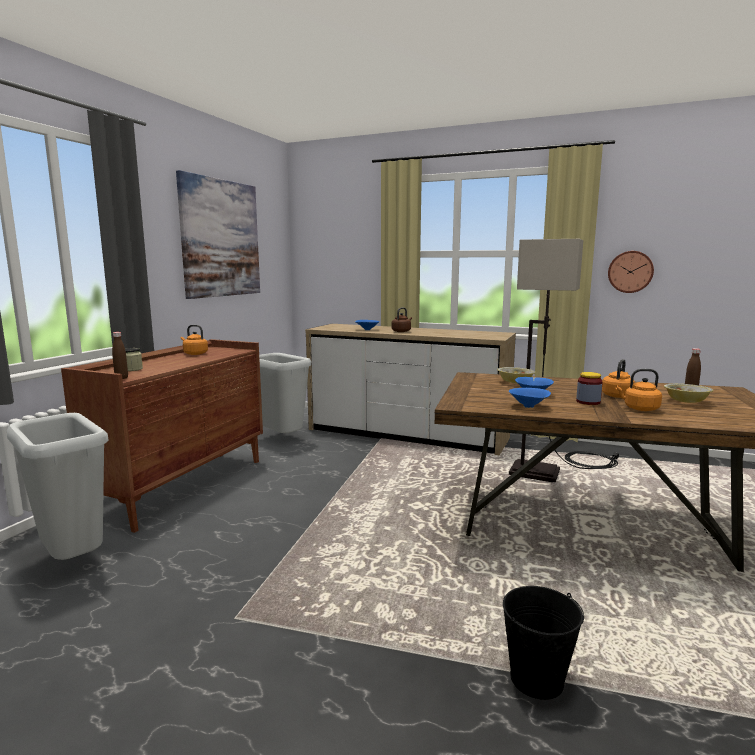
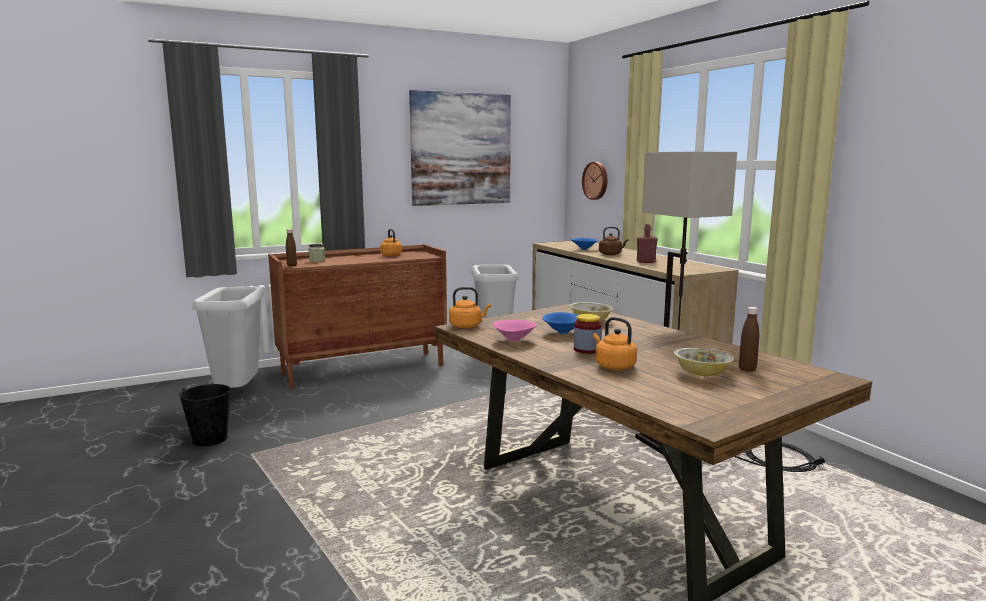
camera: 40 degrees right, 0 degrees up
(447, 334) = (645, 262): none -> red bottle
(529, 407) = (514, 341): blue bowl -> pink bowl
(536, 678) = (333, 568): black bucket -> black bucket (210, 439)
(617, 395) = (646, 352): orange kettle -> orange kettle (467, 326)
(630, 272) = (894, 195): wall clock -> wall clock (596, 180)

